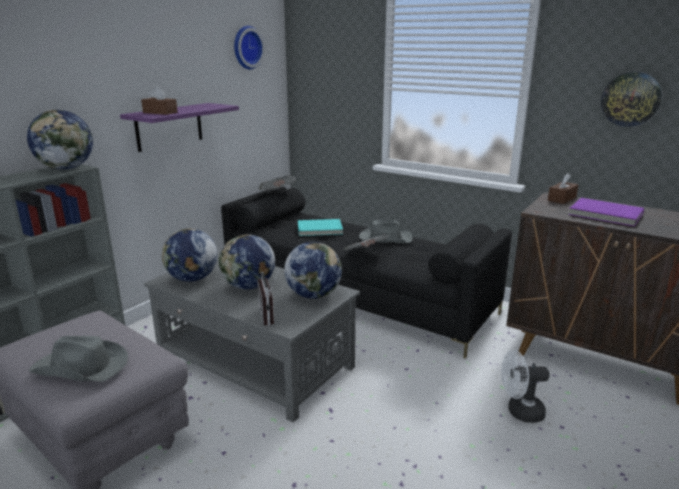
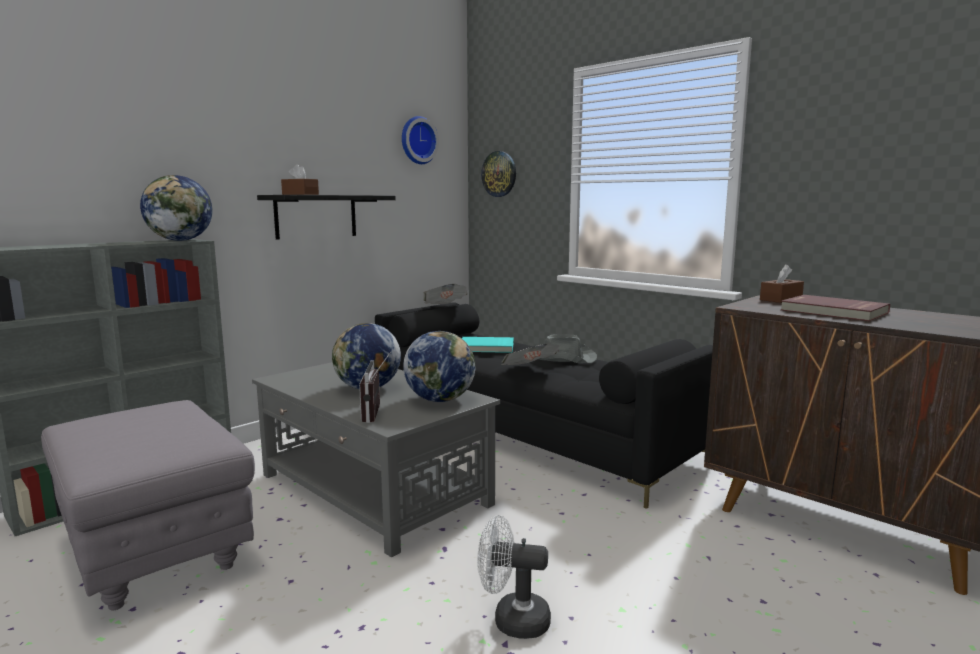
camera: 10 degrees right, 10 degrees down
(81, 367) = (128, 443): grey hat -> none
(169, 126) = (316, 216): purple shelf -> black shelf
(192, 279) = (307, 378): globe -> none
(519, 412) = (704, 576): white fan -> white fan (512, 620)
(605, 214) = (833, 312): purple book -> red book
(630, 99) = (871, 170): wall clock -> wall clock (499, 174)

